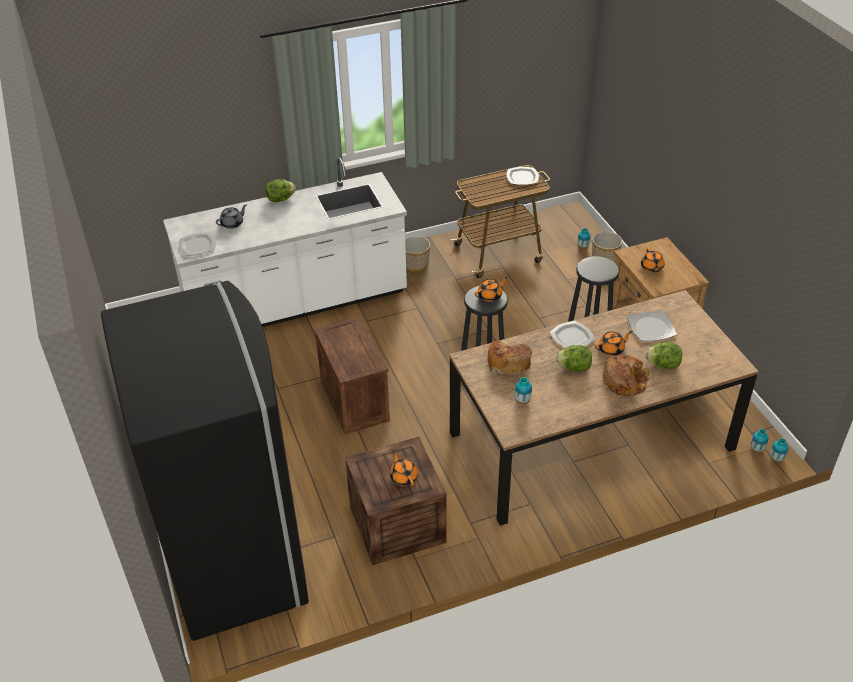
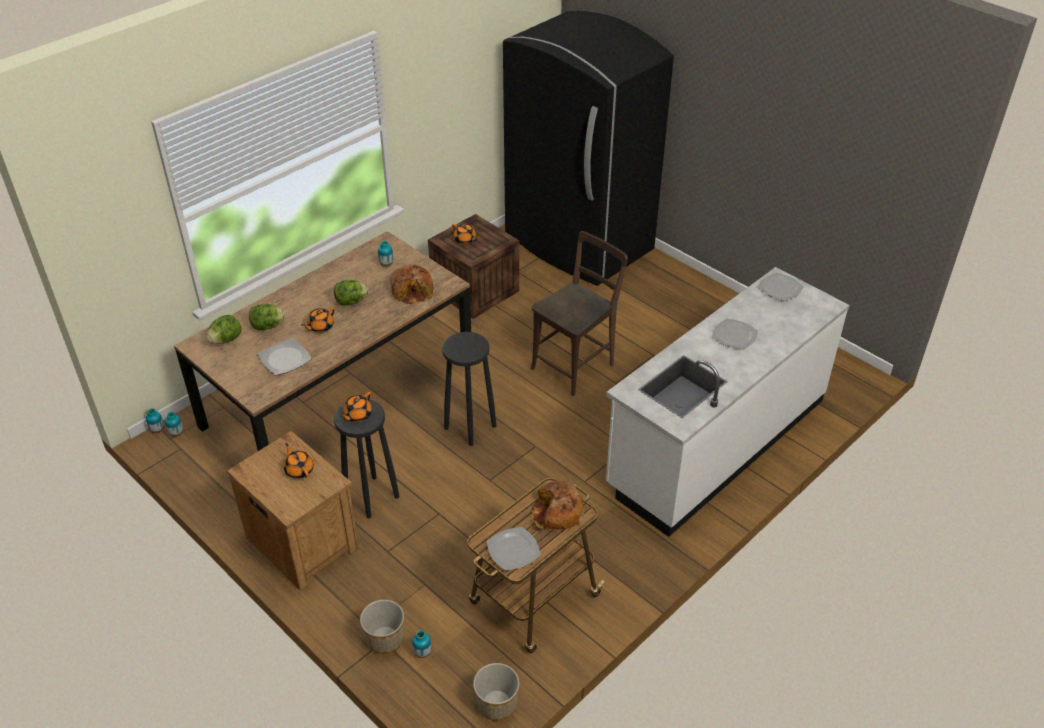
camera: 155 degrees right, 0 degrees up
(232, 223) = (775, 320): grey teapot -> none
(280, 199) = (759, 364): lettuce -> lettuce (226, 340)
(353, 401) = (576, 364): crate -> brown chair
(416, 264) = (627, 543): planter -> planter (496, 704)
(490, 296) = (462, 349): orange teapot -> orange teapot (357, 415)
(572, 337) = (362, 328): plate -> plate (734, 336)
(624, 381) = (301, 303): bread -> bread (556, 512)

